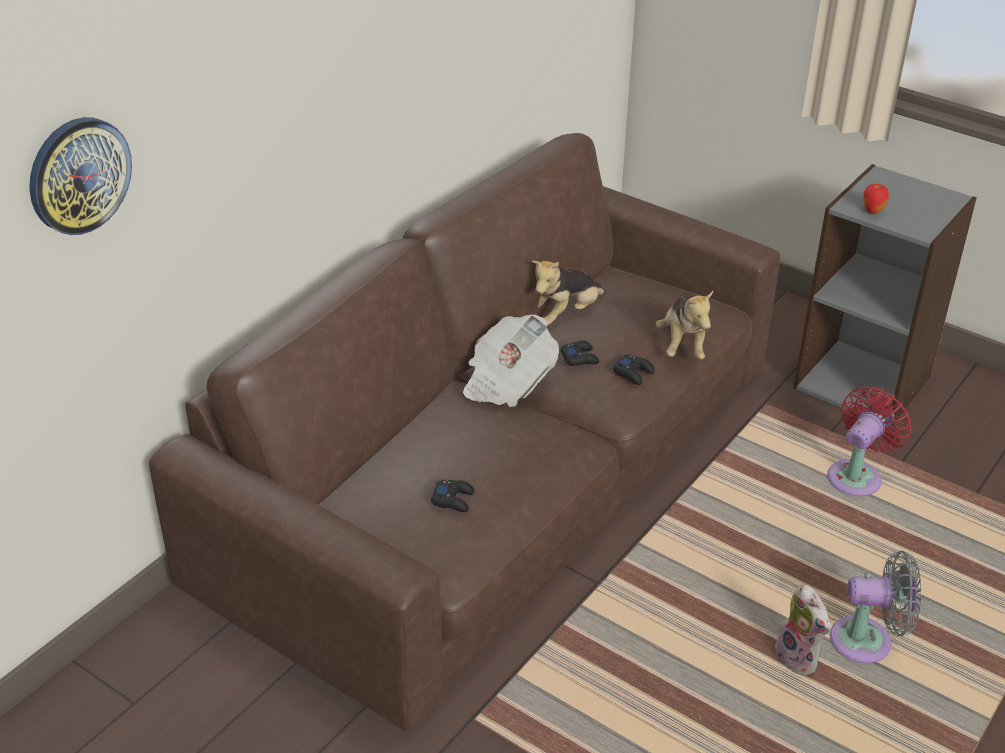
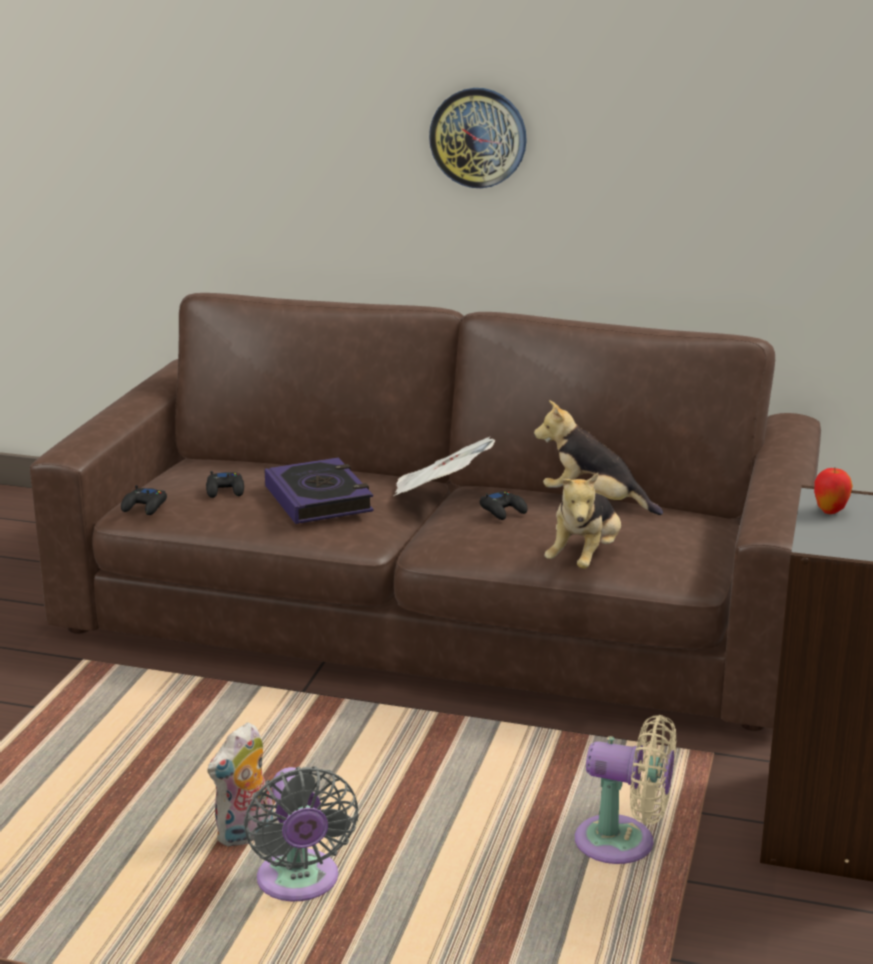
camera: 70 degrees right, 15 degrees down
(79, 175) = (154, 74): wall clock -> wall clock (478, 137)
(506, 447) = (319, 499): none -> book
(633, 373) = (499, 538): black game controller -> black game controller (145, 507)
(683, 344) = (585, 558): plush toy -> plush toy turned 45 degrees counterclockwise
(857, 476) = (623, 844): red fan -> beige fan

